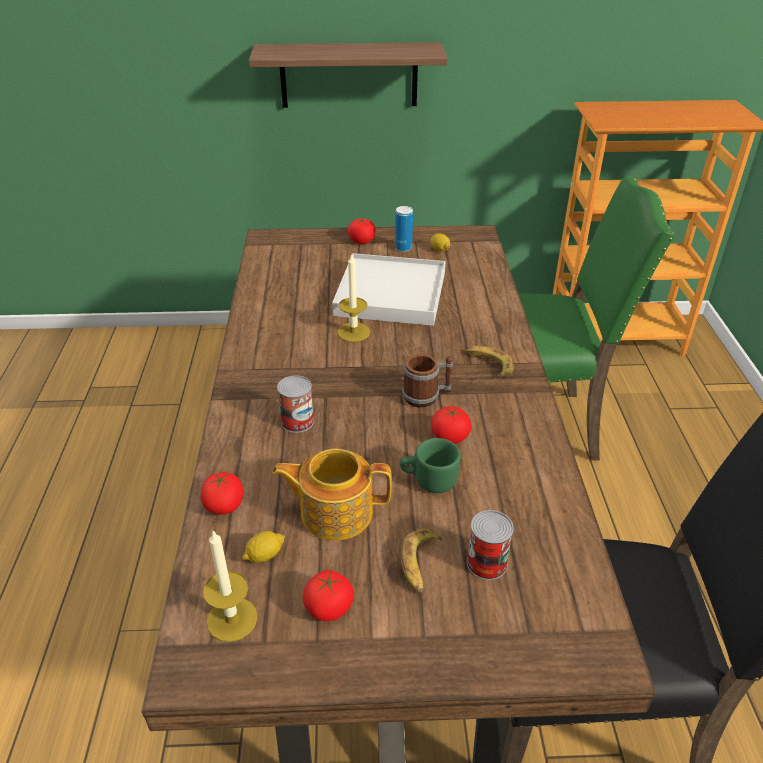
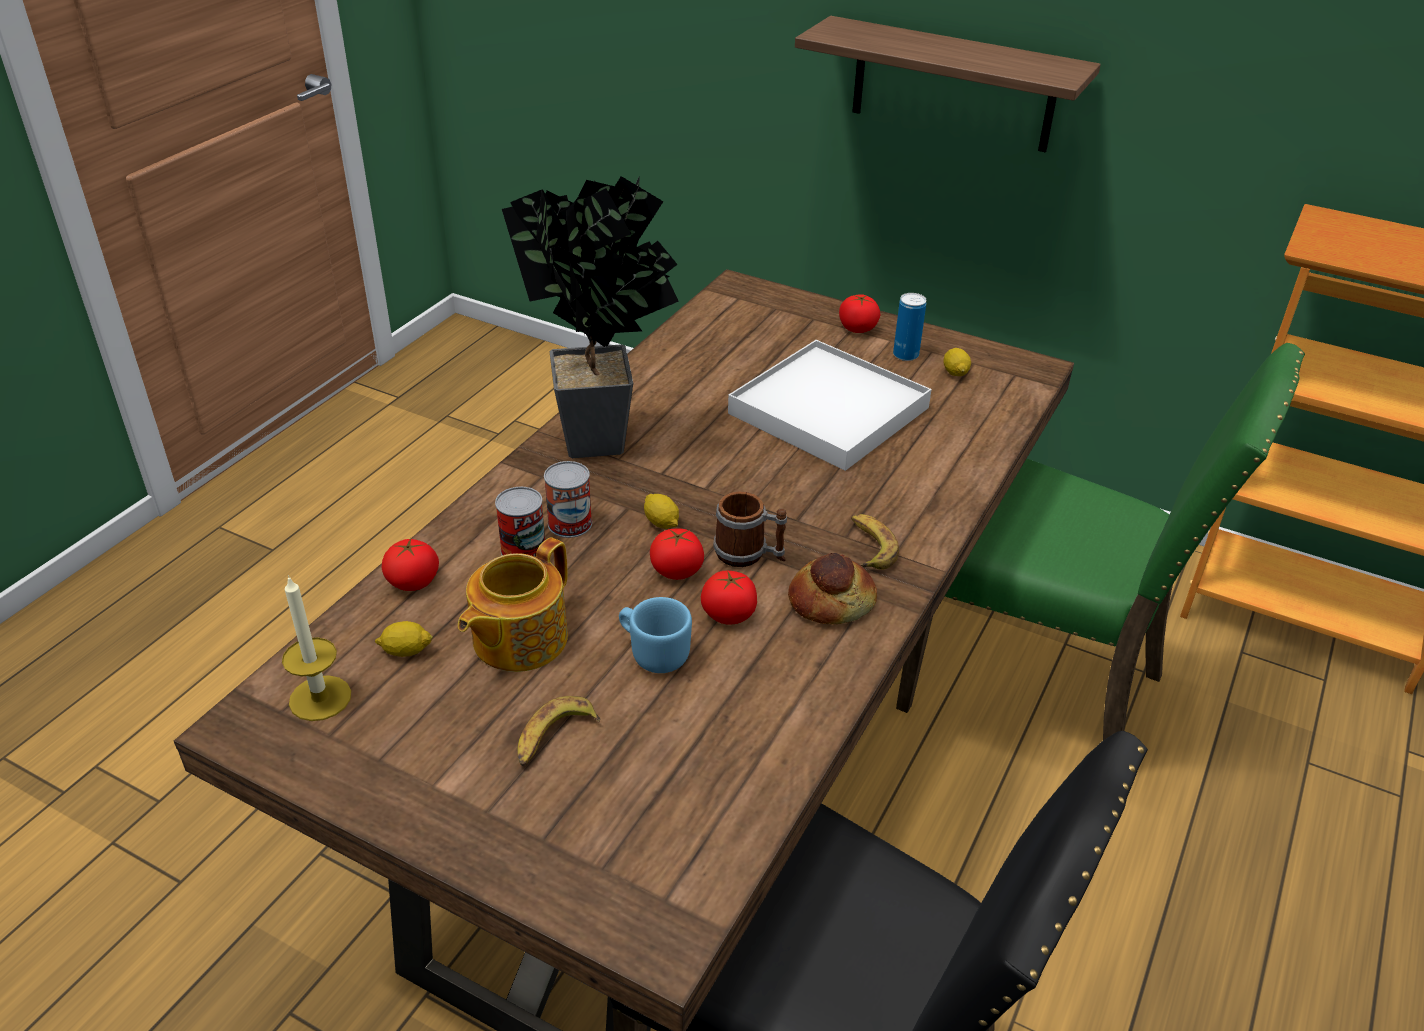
camera: 30 degrees right, 0 degrees up
(273, 362) = (606, 444): none -> potted plant
(329, 608) = (419, 734): tomato -> tomato (676, 570)
(335, 512) = (517, 639): teapot -> teapot turned 90 degrees counterclockwise
(353, 332) = (734, 442): candle -> none
(355, 397) = (661, 522): none -> lemon
(428, 480) = (653, 653): green mug -> blue mug
(486, 563) = (629, 773): can -> can (523, 550)
(498, 404) = (831, 600): none -> bread

